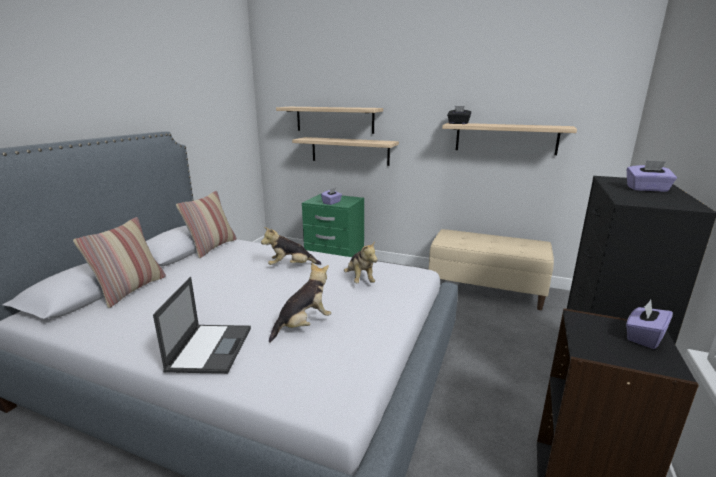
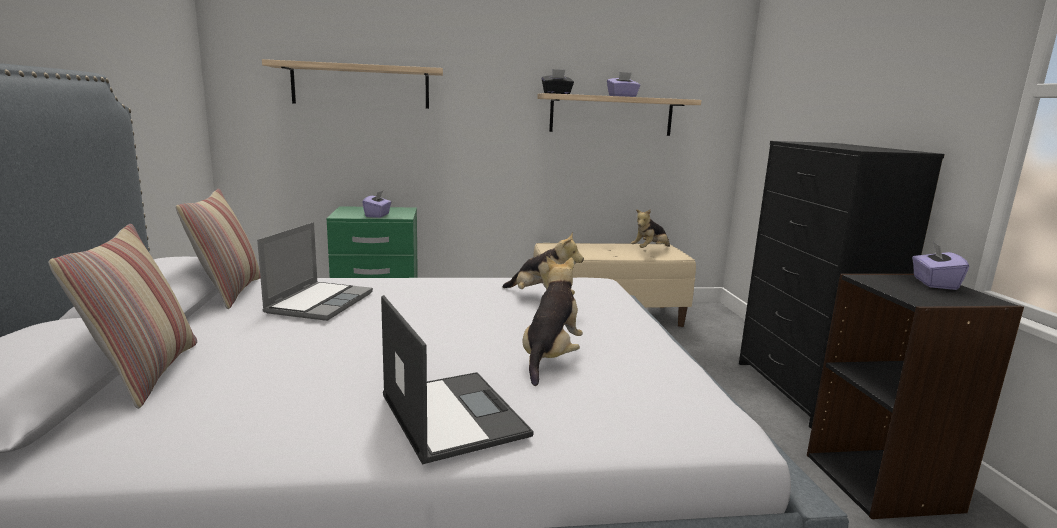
camera: 30 degrees left, 5 degrees down
(242, 261) = (319, 302): none -> laptop
(291, 266) = (415, 298): plush toy -> plush toy (650, 250)
(350, 151) = (388, 136): shelf -> none
(647, 189) = (847, 145): purple tissue box -> purple tissue box (622, 96)

